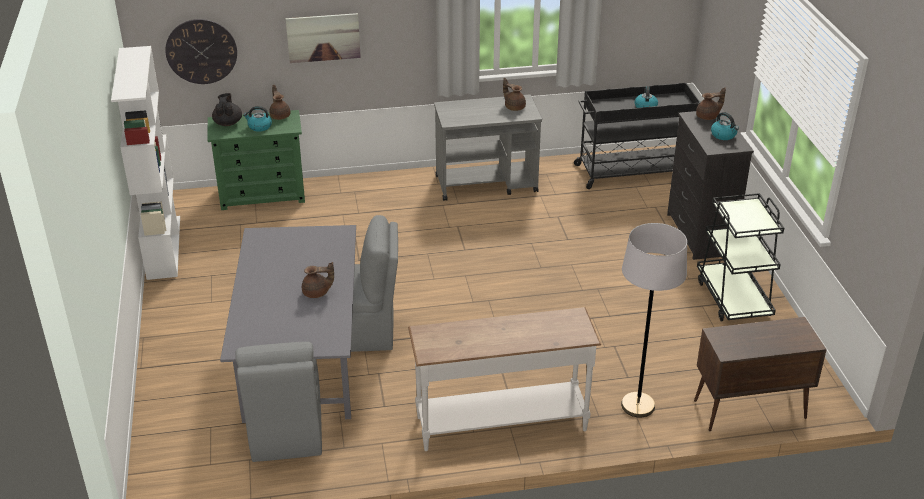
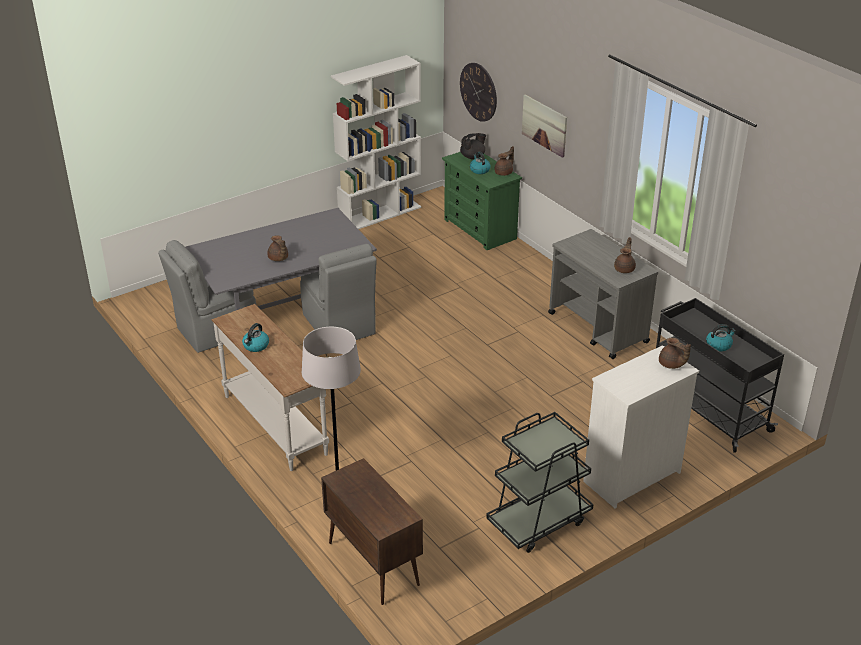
camera: 65 degrees right, 0 degrees up
(699, 235) = (630, 477): black dresser -> white dresser
(724, 135) = (642, 381): kettle -> kettle (256, 346)

